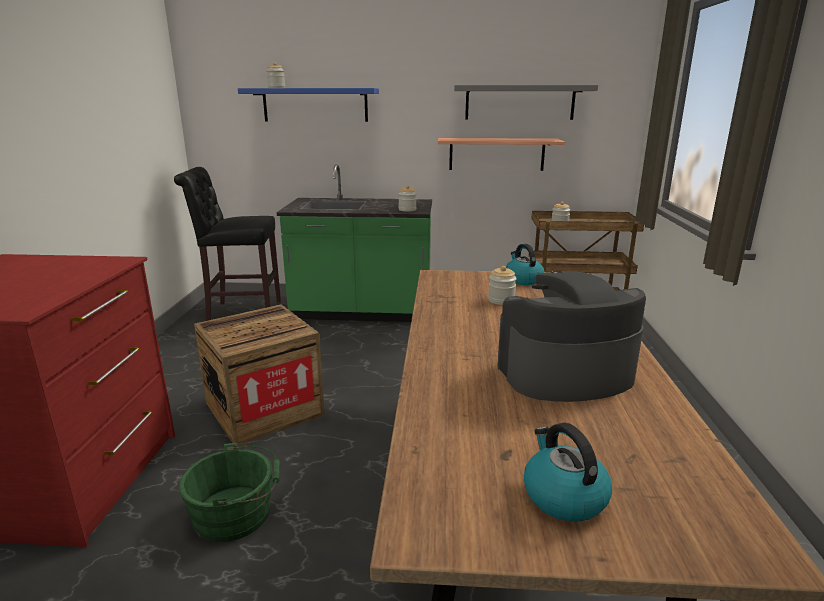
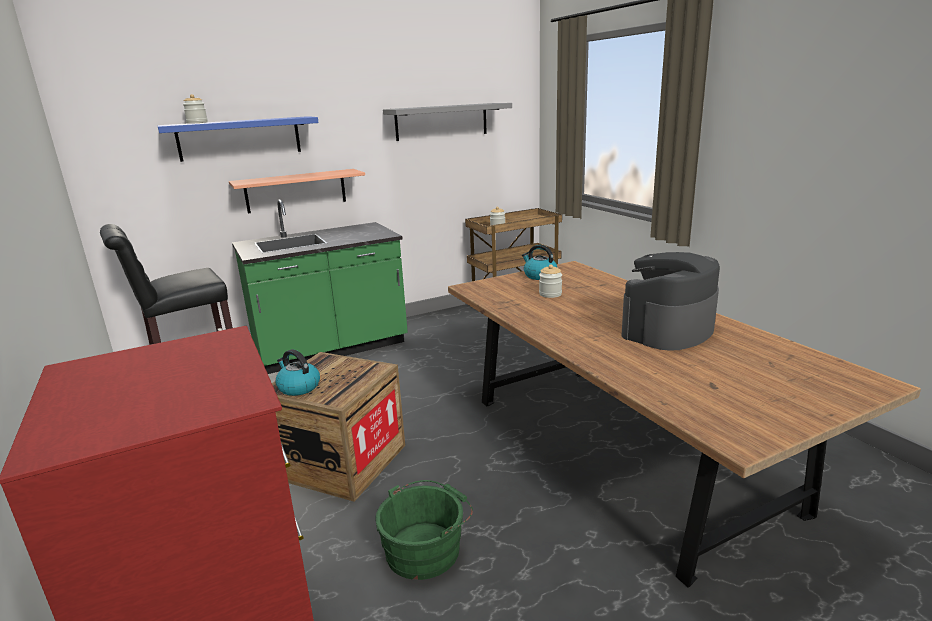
camera: 30 degrees left, 0 degrees up
(407, 210) = (374, 235): jar -> none
(496, 154) = (427, 171): shelf -> shelf (296, 191)
(563, 496) = (772, 394): kettle -> kettle (298, 387)

